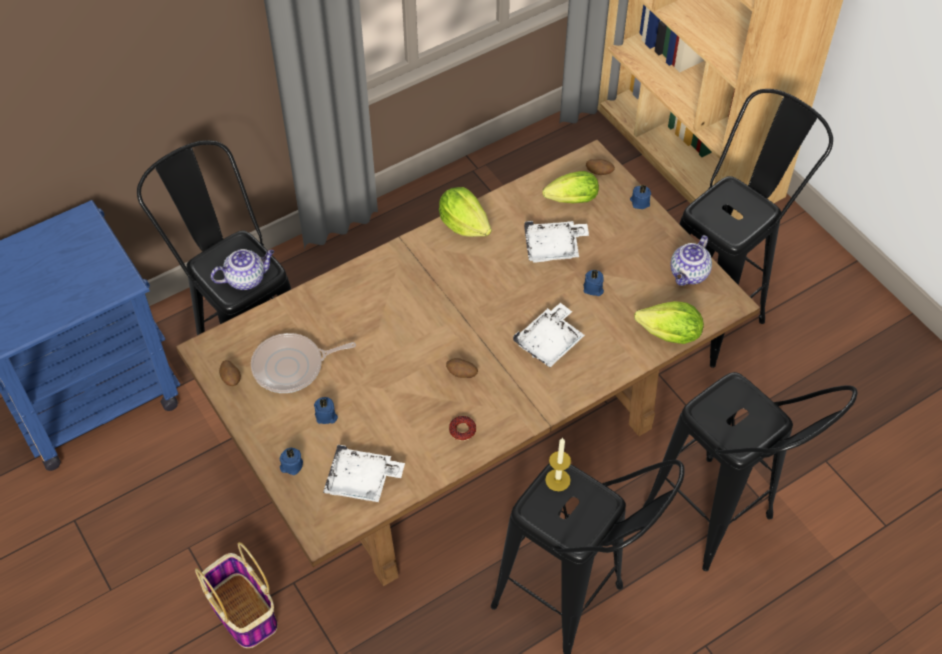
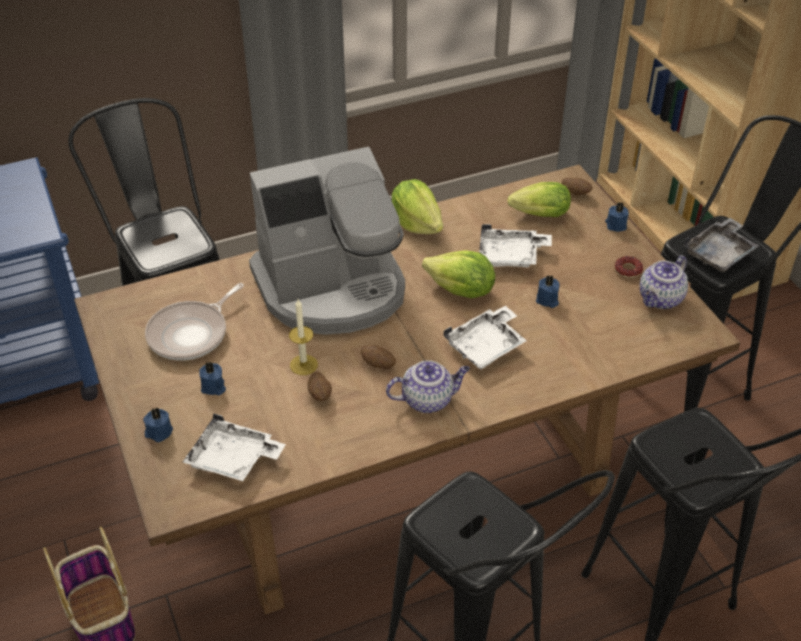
camera: 10 degrees right, 10 degrees down
(231, 379) = (122, 337): potato -> potato (320, 395)
(246, 278) = (173, 249): teapot -> teapot (428, 399)
(292, 367) = (191, 334): frying pan -> frying pan turned 45 degrees counterclockwise
(404, 303) = (332, 288): none -> coffee machine
(462, 430) = (364, 422): donut -> donut (628, 270)
(557, 480) = (466, 493): candle -> candle (303, 365)
(670, 335) = (628, 357): lettuce -> lettuce (461, 291)
(732, 217) = (720, 254): none -> grey tray

